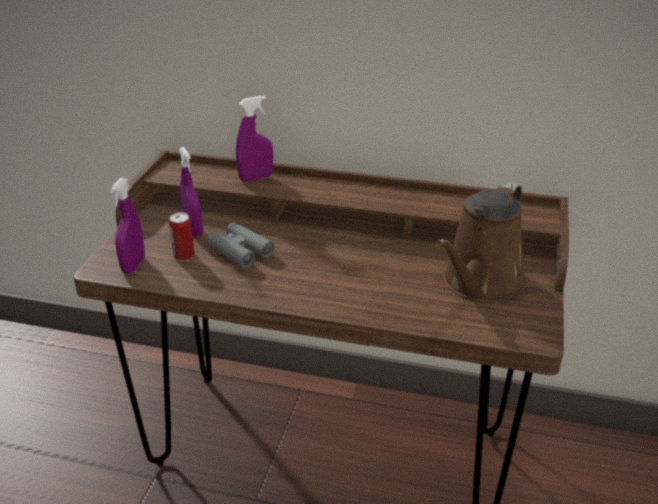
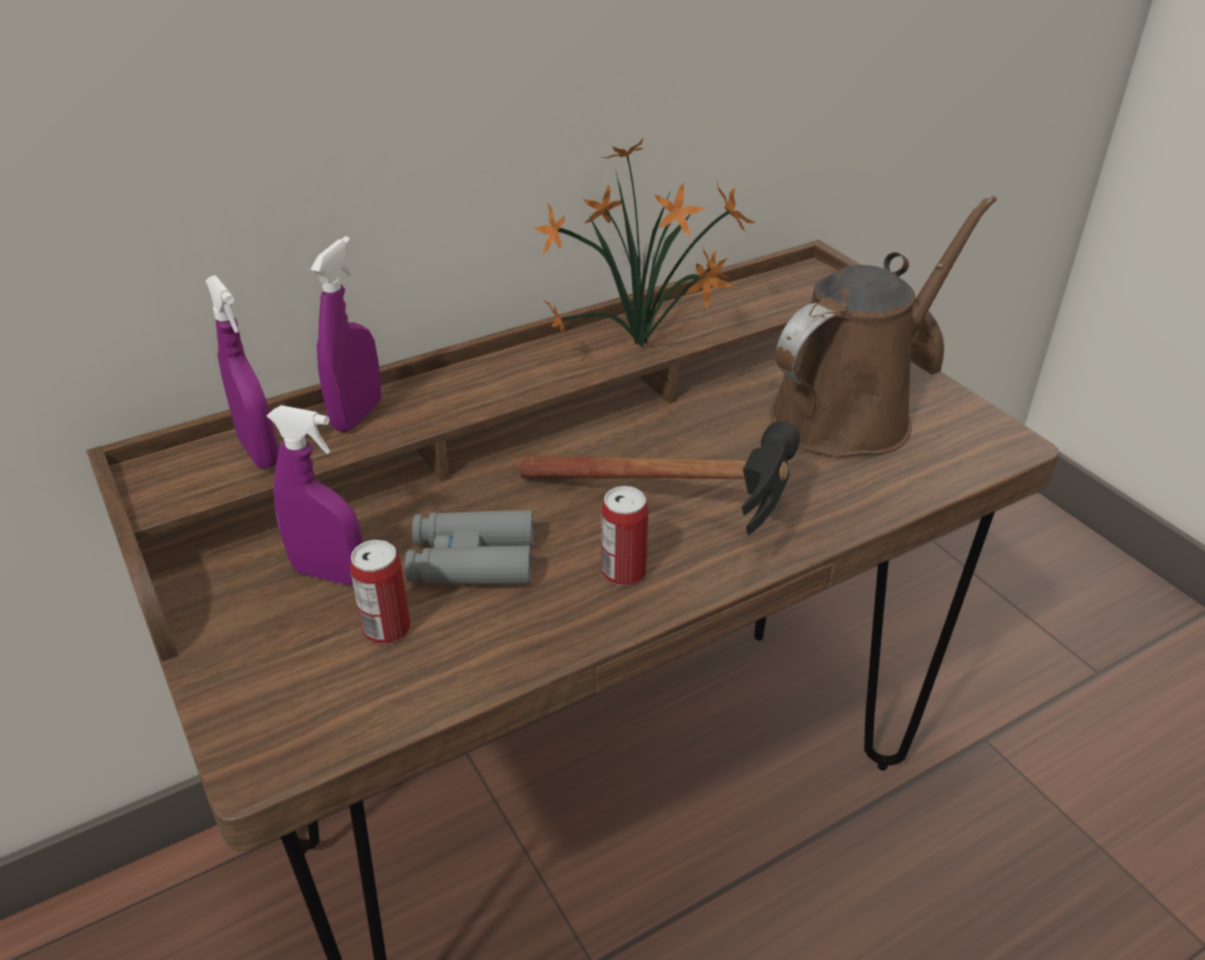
camera: 45 degrees left, 5 degrees up
(133, 265) = (319, 709): purple spray bottle -> purple spray bottle (259, 452)
(282, 284) = (623, 572): none -> can
(337, 279) = (684, 514): none -> hammer
(401, 205) = (647, 347): none -> potted plant
(479, 283) = (850, 412): brown watering can -> brown watering can turned 120 degrees counterclockwise

